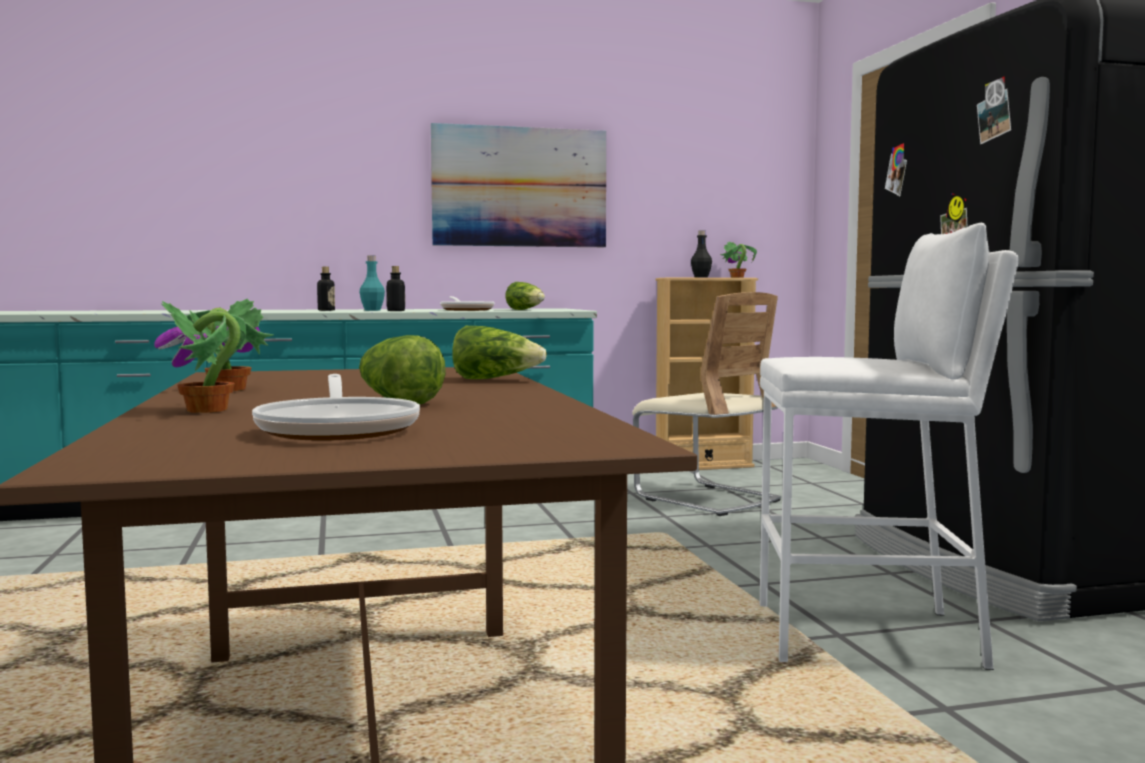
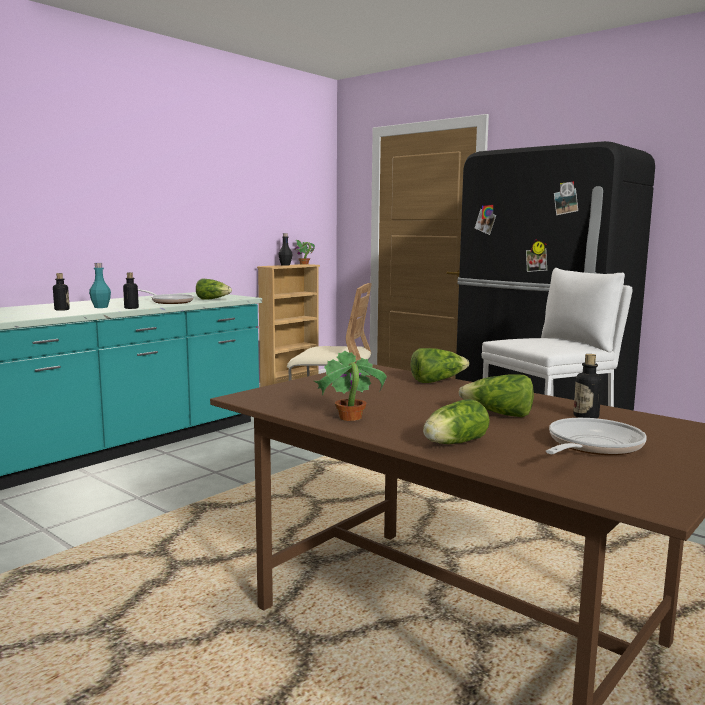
camera: 35 degrees left, 5 degrees up
(207, 410) = (453, 443): potted plant -> lettuce
(339, 429) = (591, 446): frying pan -> frying pan turned 90 degrees counterclockwise
(498, 413) = (585, 416): none -> bottle
(519, 187) = (170, 201): picture -> none

